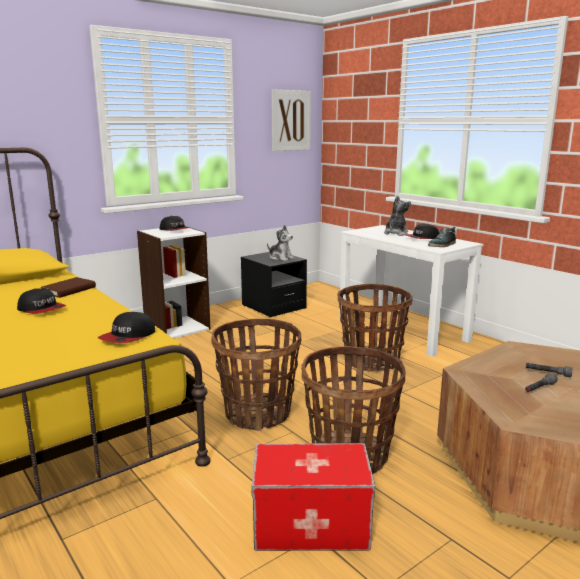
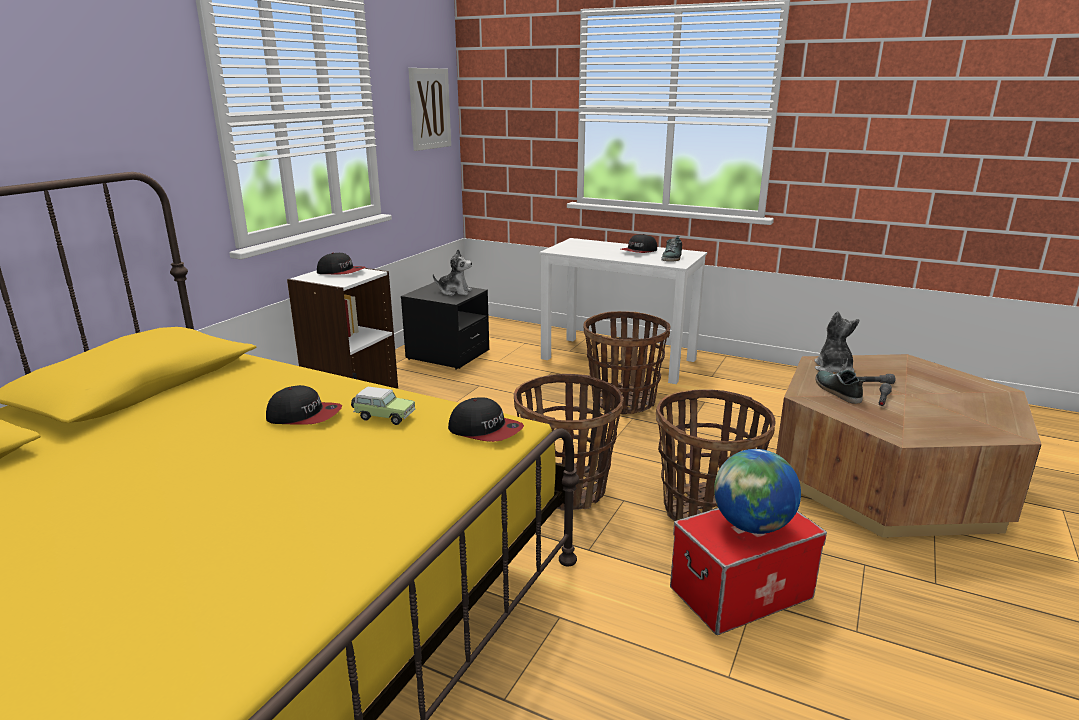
camera: 25 degrees left, 5 degrees up
(69, 290) = (295, 381): brown book -> none
(82, 318) = (383, 417): none -> toy car
(128, 337) = (485, 430): cap -> cap turned 60 degrees counterclockwise
(313, 463) = (752, 526): none -> globe
(395, 233) = (603, 248): plush toy -> plush toy (833, 369)
(502, 372) = (836, 391): none -> shoe

